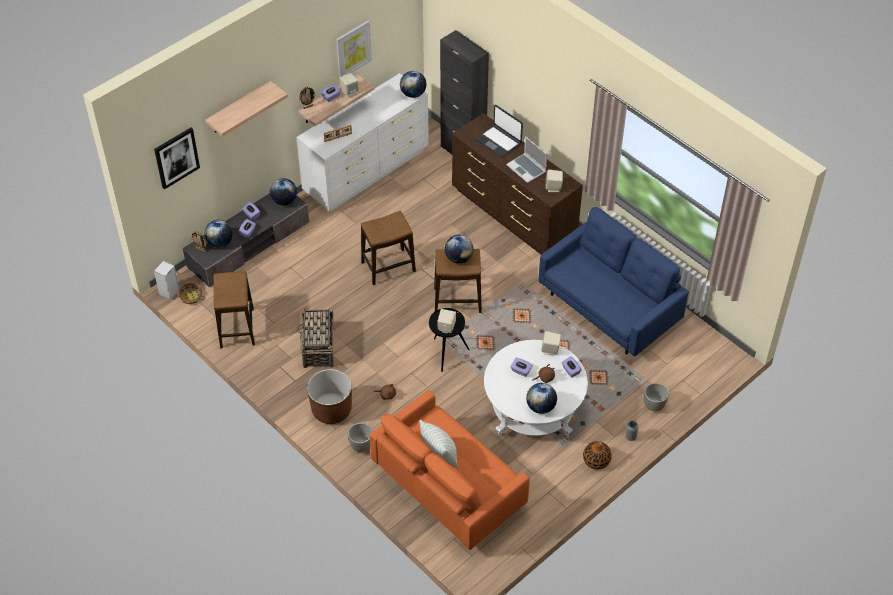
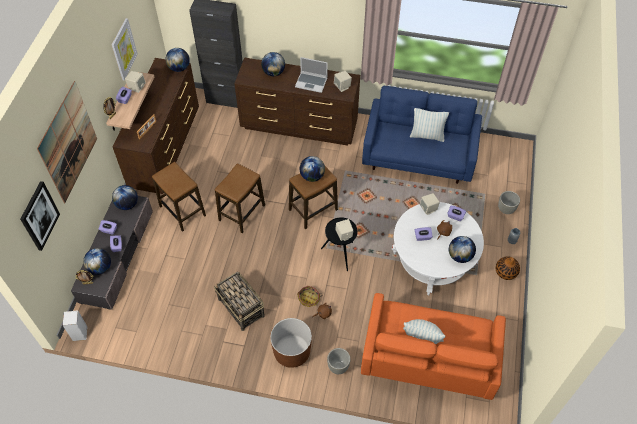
camera: 35 degrees left, 5 degrees up
(191, 297) = (102, 327): basket -> basket (309, 299)
(237, 328) = (162, 330): stool -> stool (182, 211)
(239, 108) = (68, 143): shelf -> picture
(367, 171) = (166, 148): white dresser -> brown dresser
(498, 141) = (273, 72): laptop -> globe
(617, 284) = (427, 135): none -> pillow

